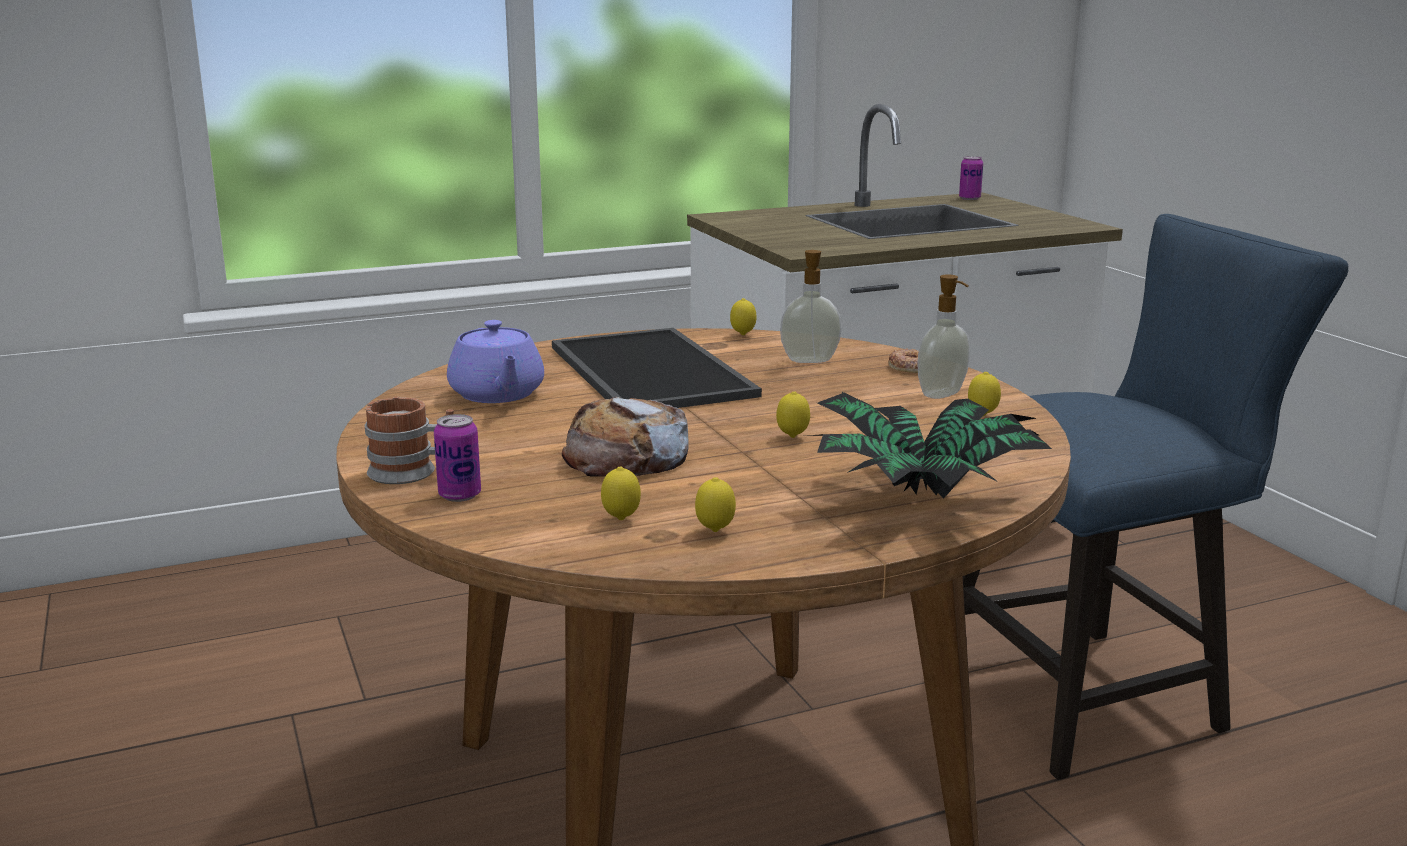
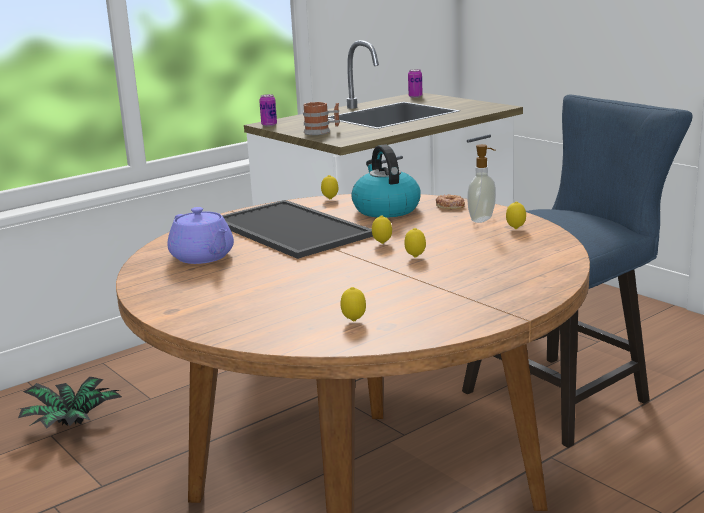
camera: 15 degrees left, 0 degrees up
(413, 473) = (192, 314): mug -> mug (321, 132)
(460, 495) = (237, 322): can -> can (269, 125)
(626, 457) = (323, 283): bread -> none
(715, 531) = (417, 318): lemon -> lemon (382, 243)
(809, 360) = (385, 209): soap dispenser -> kettle
(918, 498) = (518, 281): potted plant -> potted plant (71, 425)

